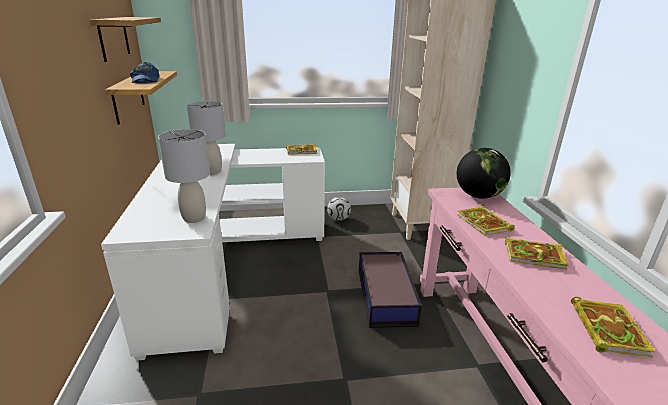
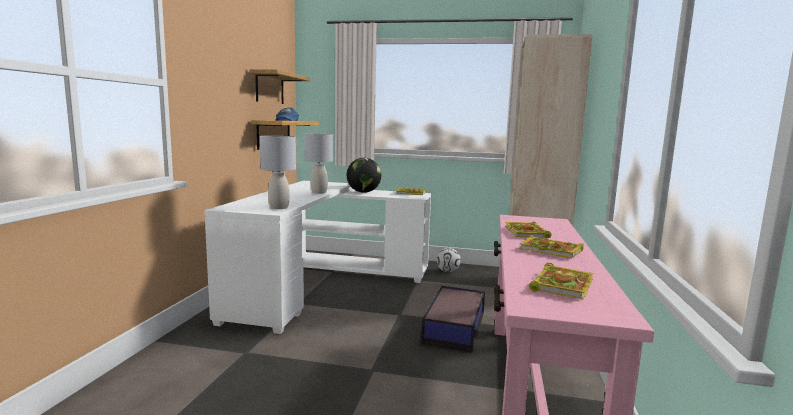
camera: 20 degrees right, 15 degrees down
(478, 196) = (545, 221): globe -> globe (363, 192)

